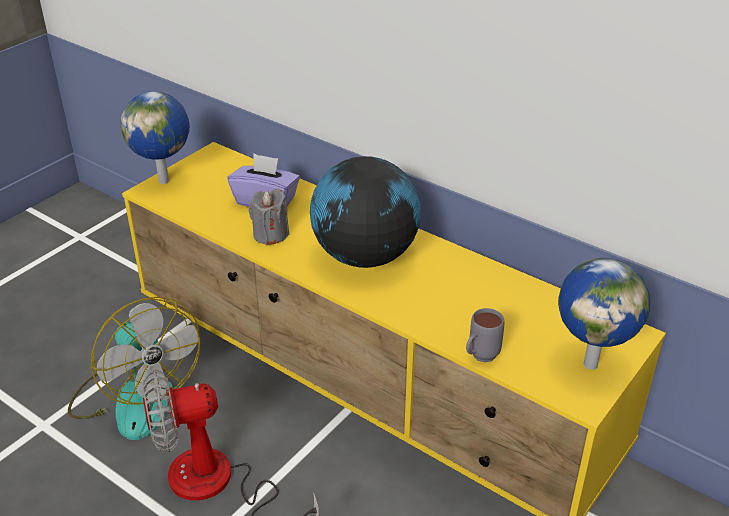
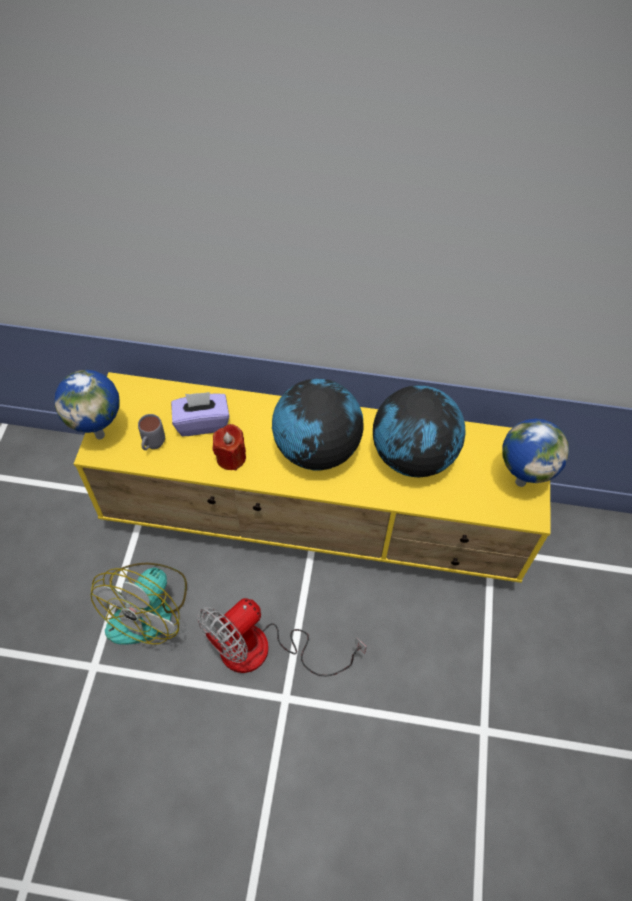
camera: 30 degrees left, 20 degrees up
(135, 396) = (148, 607): fan -> fan turned 90 degrees clockwise
(270, 235) = (231, 457): grey candle -> red candle
(471, 297) = (413, 456): none -> globe
(479, 358) = (450, 509): grey mug -> grey mug (152, 446)

